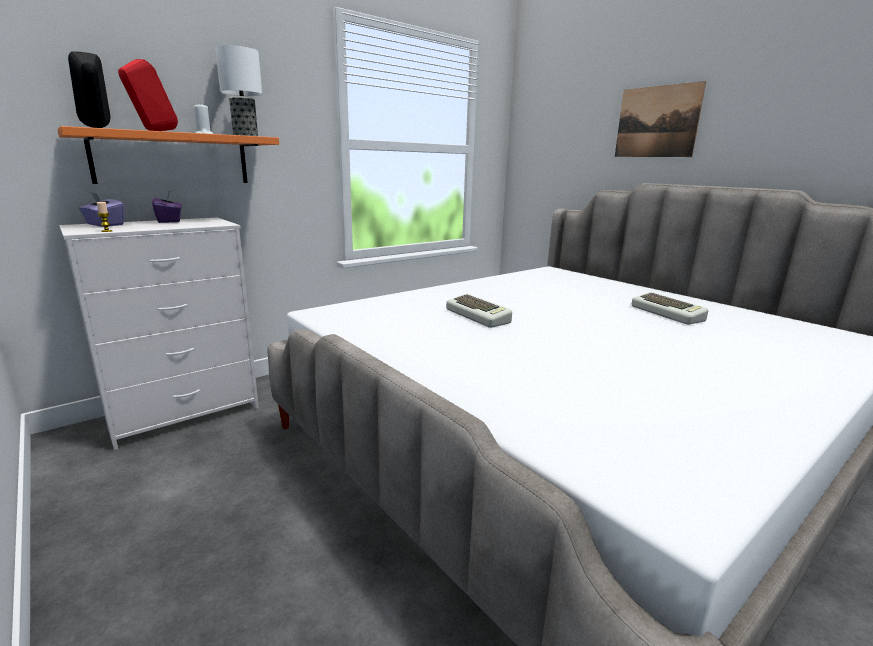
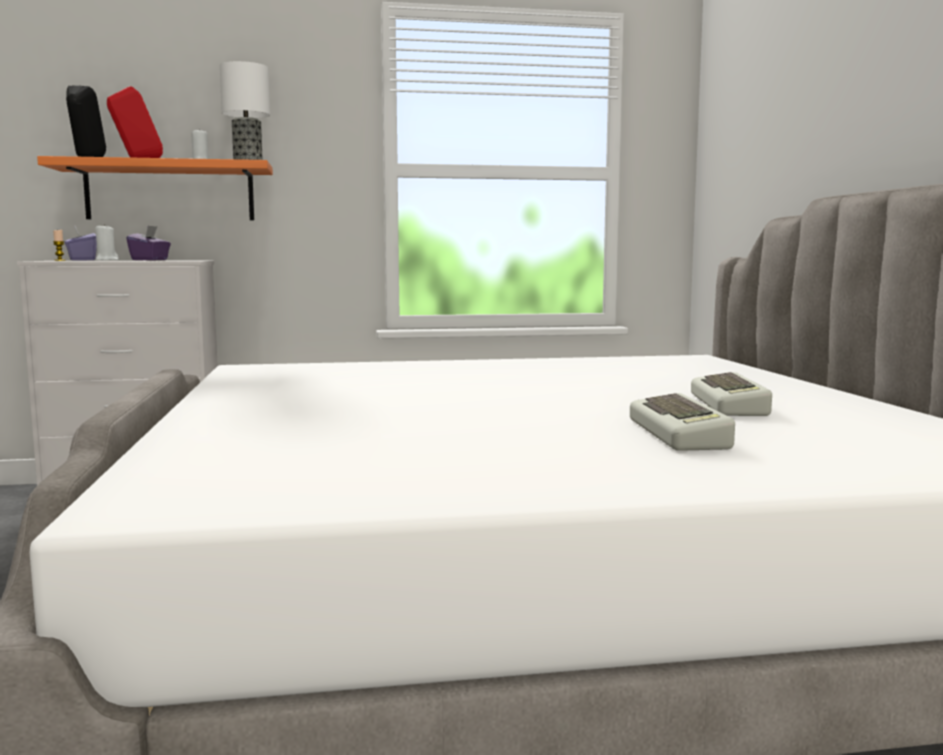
camera: 30 degrees right, 10 degrees down
(146, 227) = (106, 260): none -> white candle
(479, 316) = (419, 383): keyboard -> keyboard (681, 434)
(657, 122) = (849, 91): picture -> none

